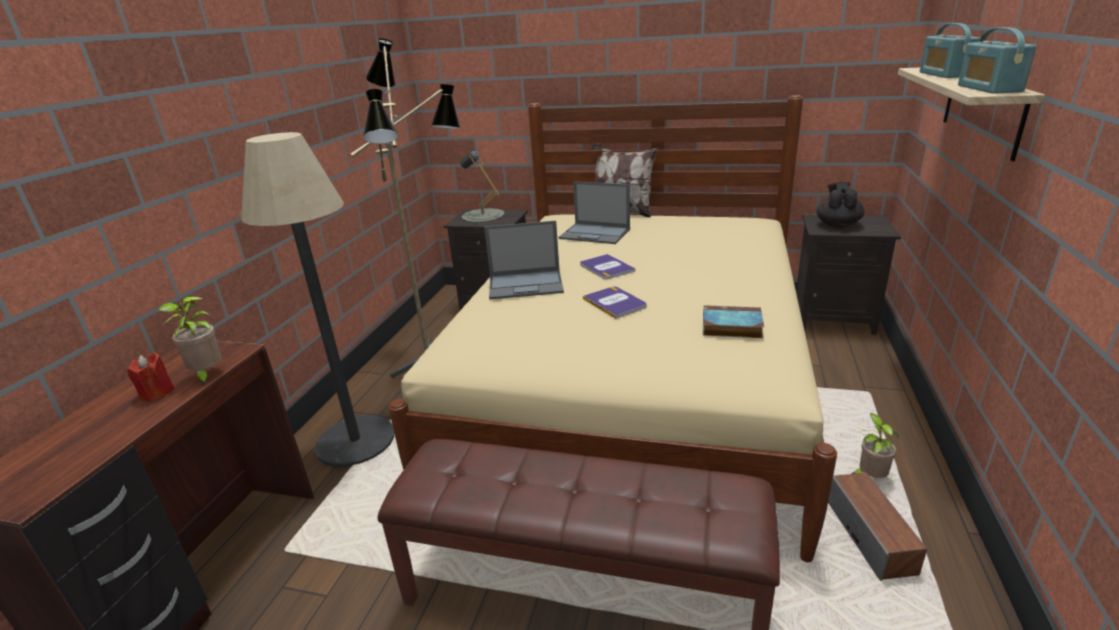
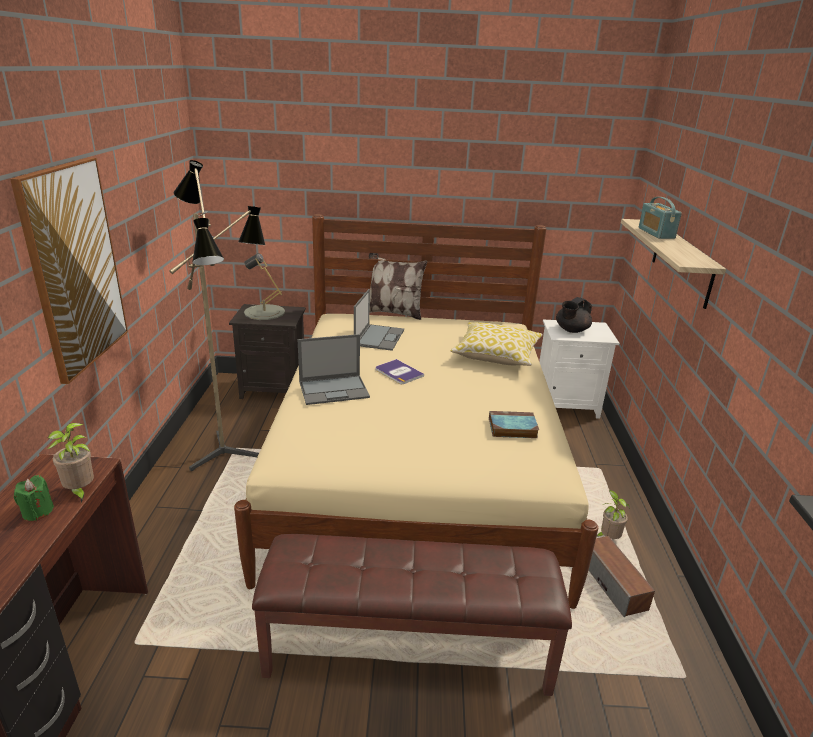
camera: 15 degrees left, 0 degrees up
(157, 393) = (37, 512): red candle -> green candle
(241, 147) = (74, 268): none -> picture
(356, 441) = (173, 535): floor lamp -> none
(595, 234) = (379, 337): laptop -> laptop turned 90 degrees counterclockwise
(615, 303) = (415, 407): book -> none
(731, 250) = (496, 355): none -> pillow
(834, 318) = (566, 404): black nightstand -> white nightstand
(837, 224) = (571, 330): black teapot -> black teapot turned 135 degrees counterclockwise
(988, 89) = (690, 257): radio -> none

